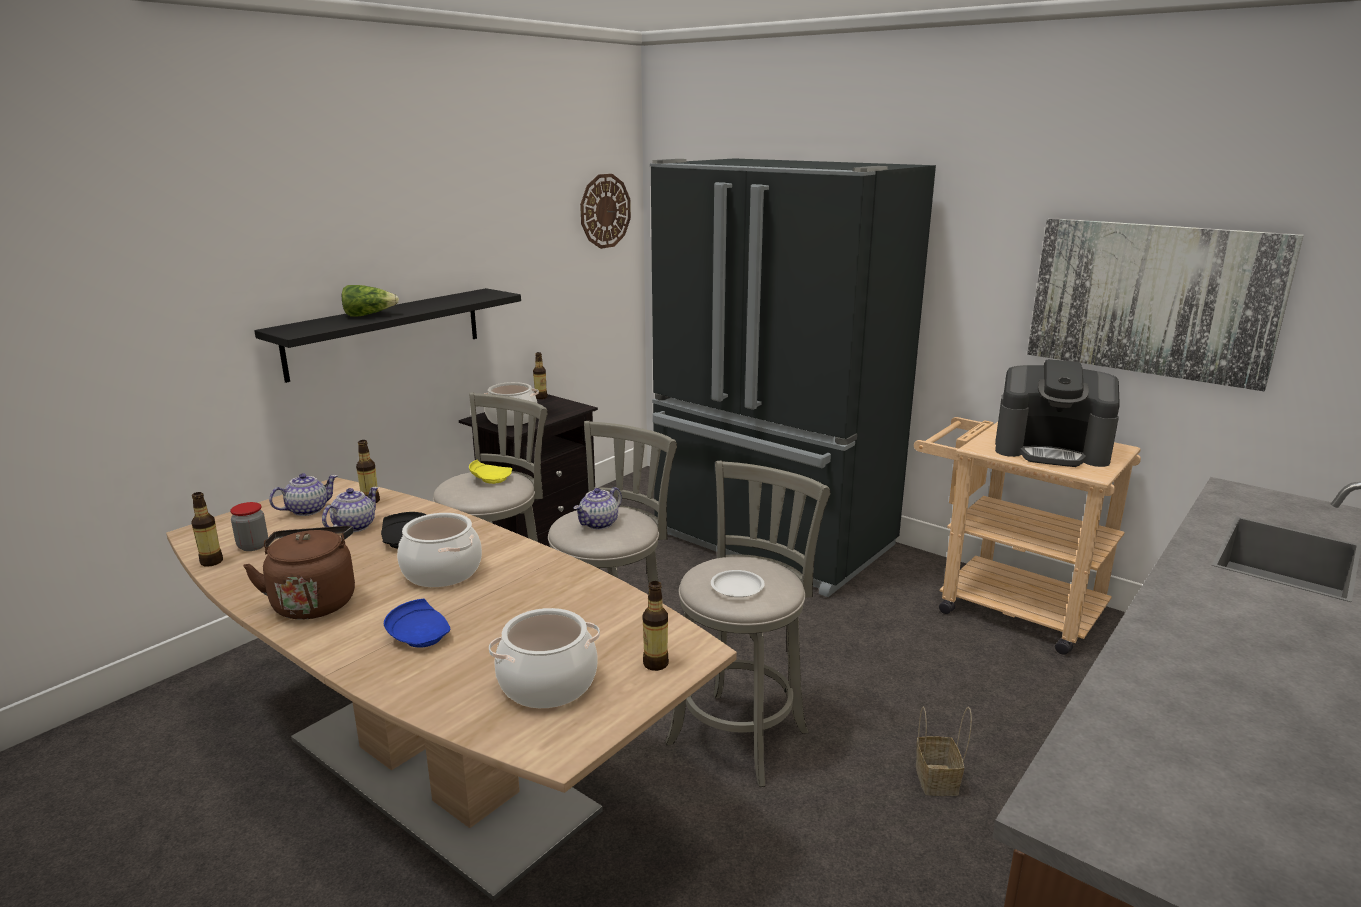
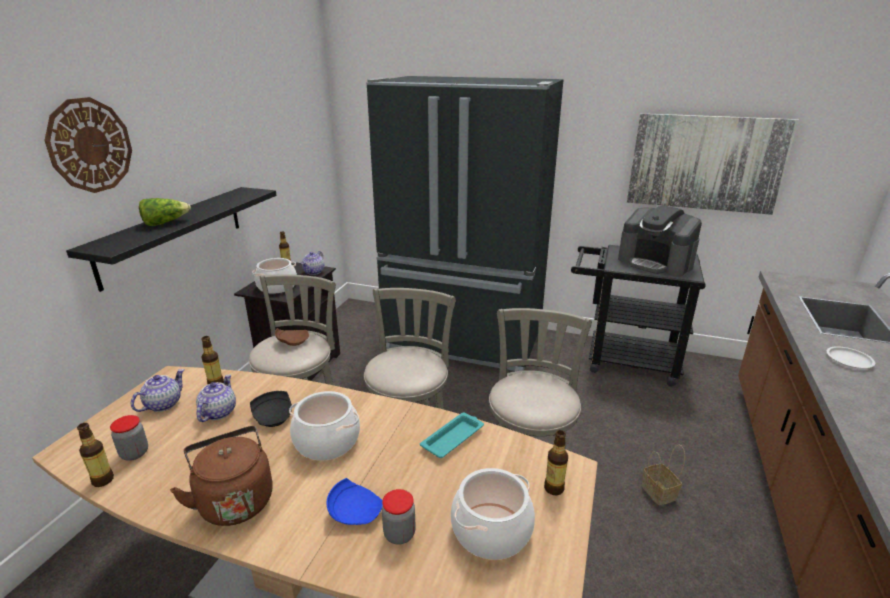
camera: 20 degrees left, 5 degrees up
(448, 664) = (399, 534): none -> jar
(490, 479) = (292, 341): yellow plate -> brown plate
(582, 595) = (453, 438): none -> turquoise tray
(599, 524) = (403, 366): teapot -> teapot (314, 272)
(605, 211) = (310, 118): wall clock -> wall clock (90, 145)
(737, 587) = (538, 400): white plate -> white plate (849, 360)
(1005, 605) = (622, 360): beige cart -> black cart
(1051, 450) = (655, 263): coffee machine -> coffee machine turned 45 degrees clockwise

